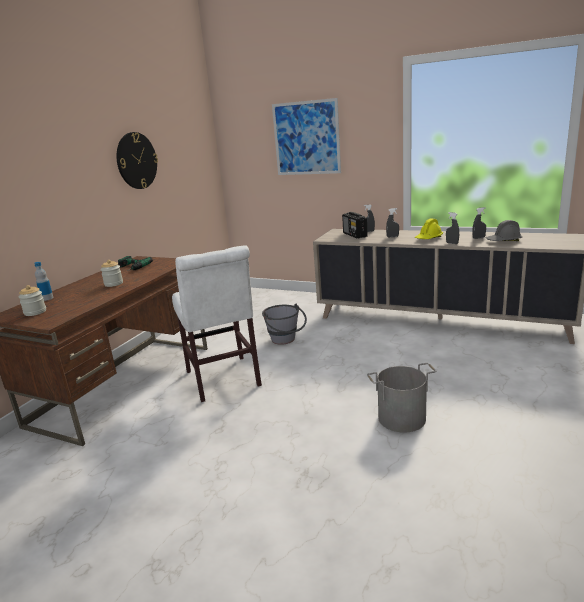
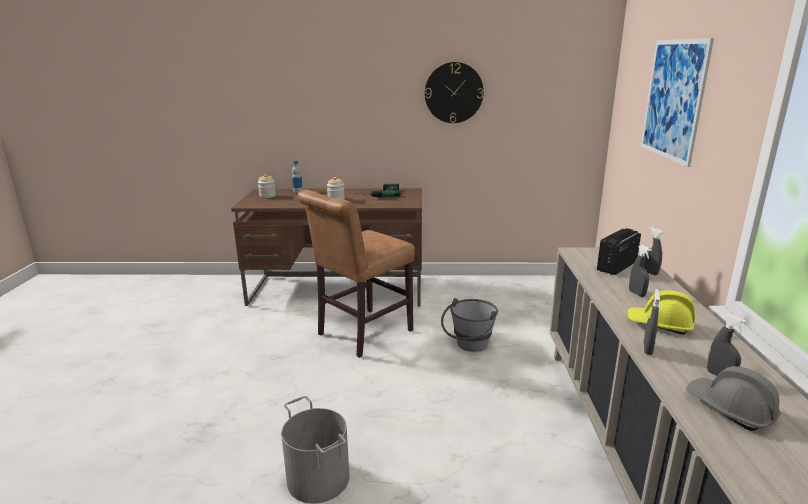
camera: 65 degrees right, 0 degrees up
(224, 381) = (361, 334): white chair -> brown chair

